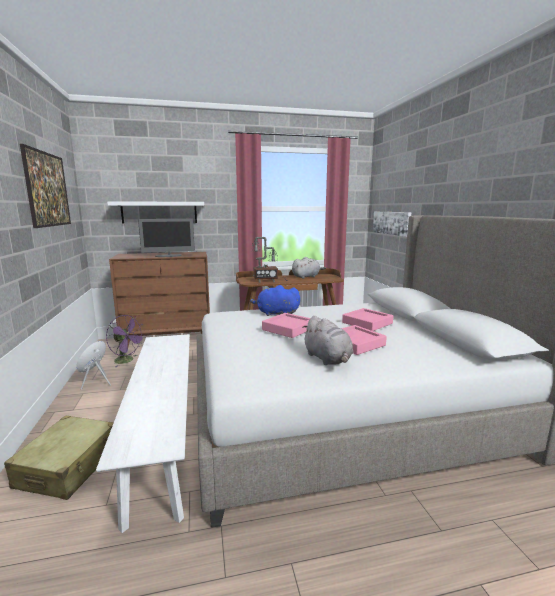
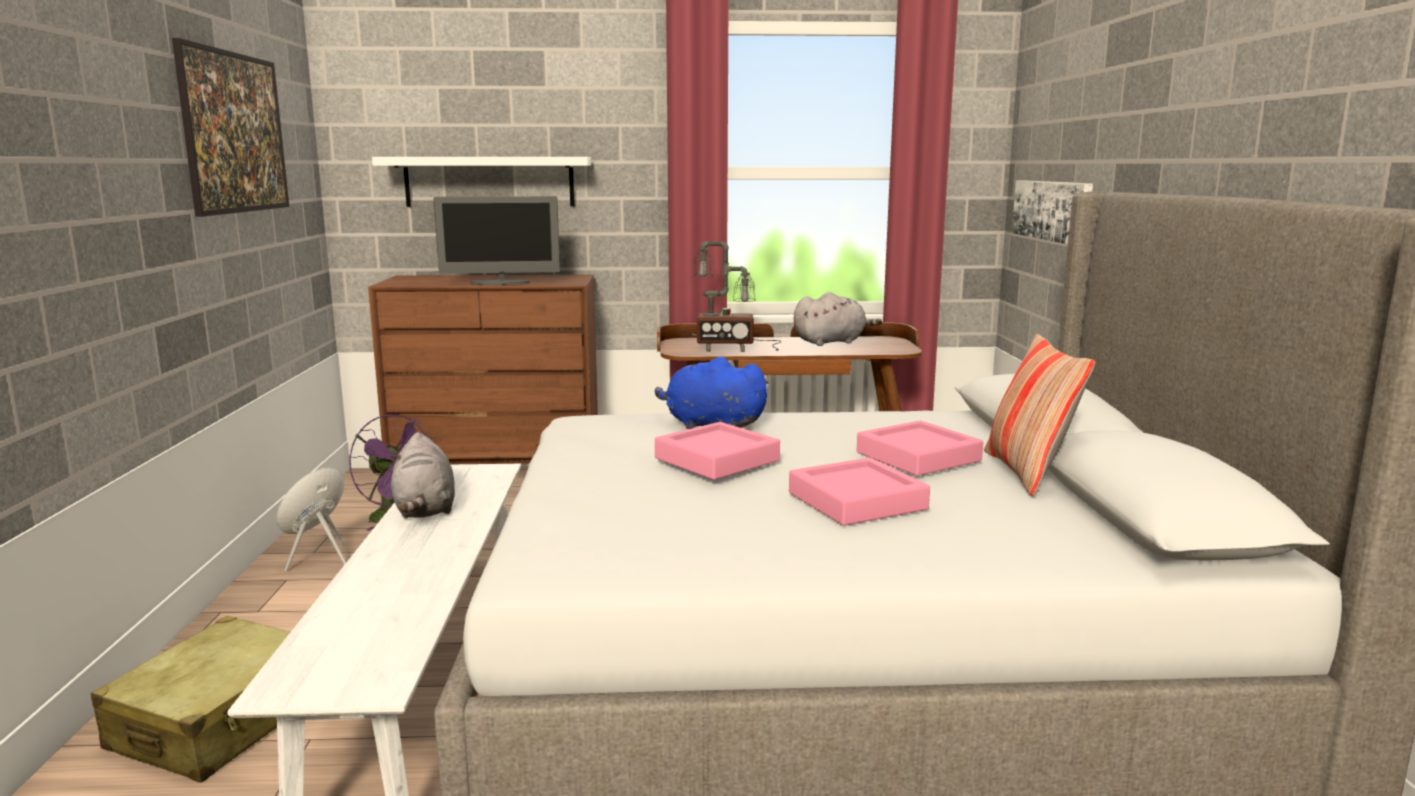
camera: 10 degrees right, 0 degrees up
(328, 359) = (770, 530): grey plush toy -> grey plush toy (425, 510)
(412, 327) = (1027, 473): none -> pillow

